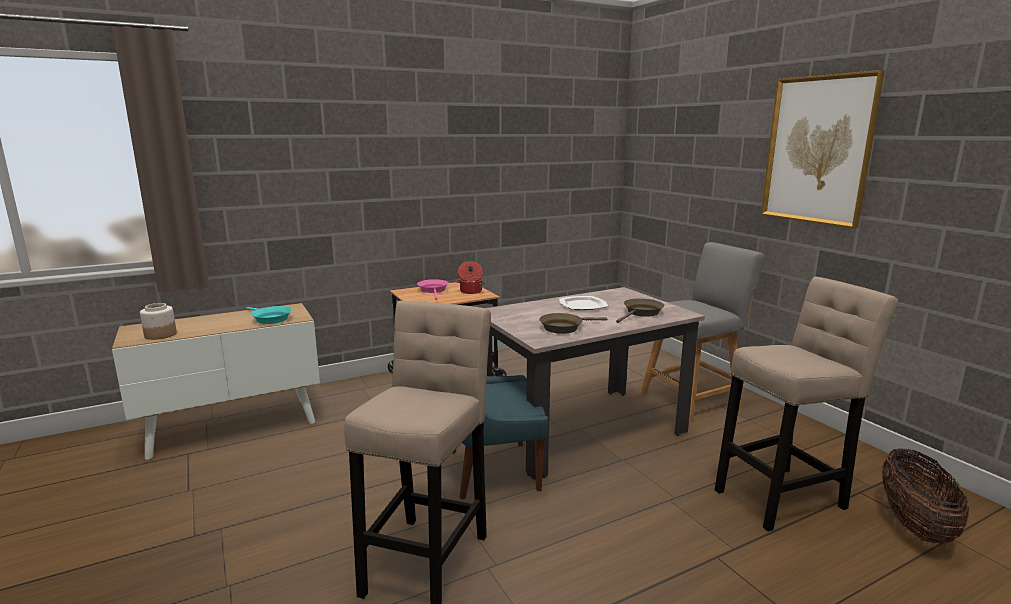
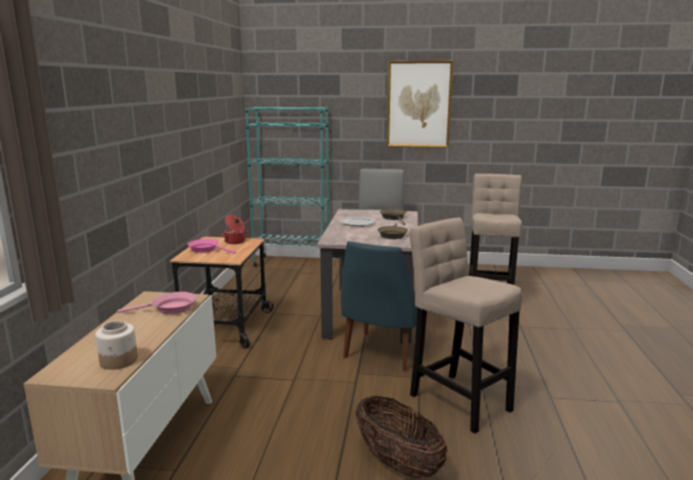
camera: 55 degrees left, 0 degrees up
(269, 319) = (170, 308): turquoise frying pan -> pink frying pan
(632, 348) = (292, 262): none -> turquoise bookcase
(914, 524) = (530, 283): basket -> basket (397, 463)

